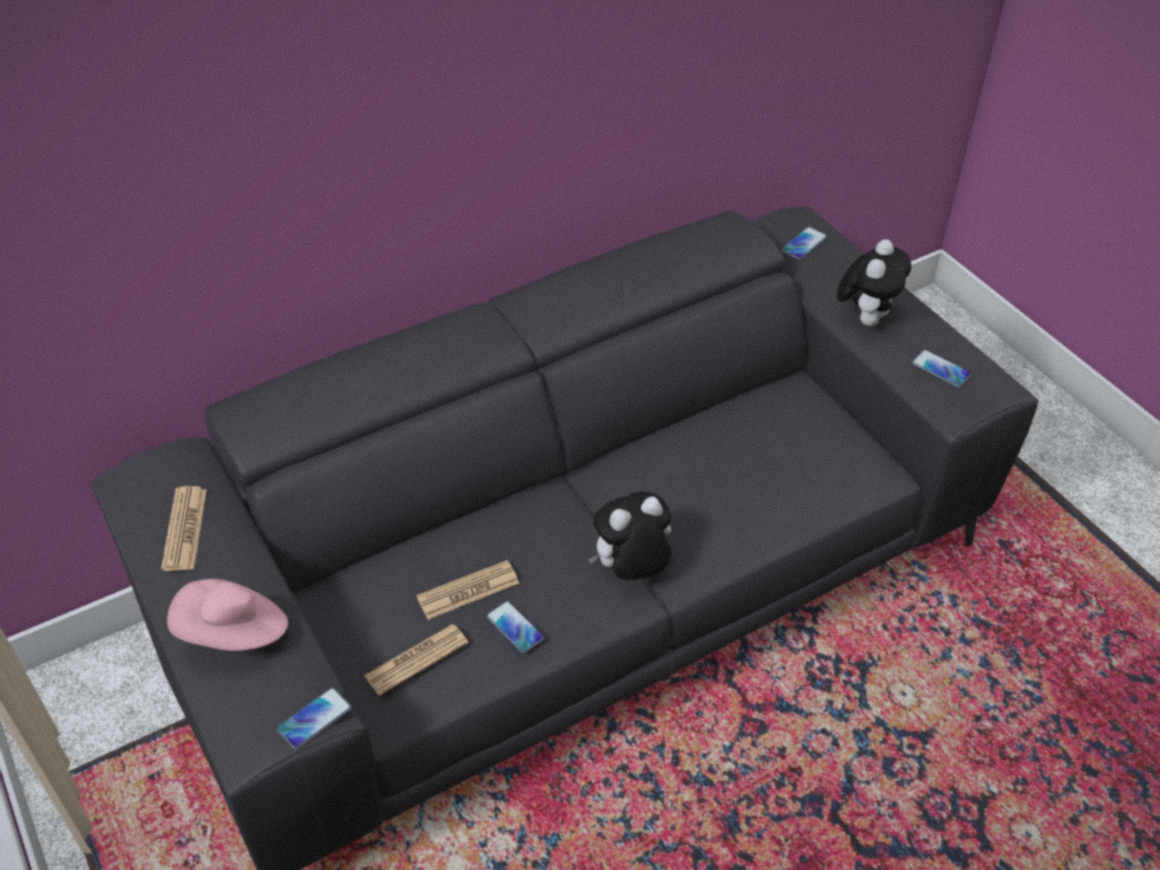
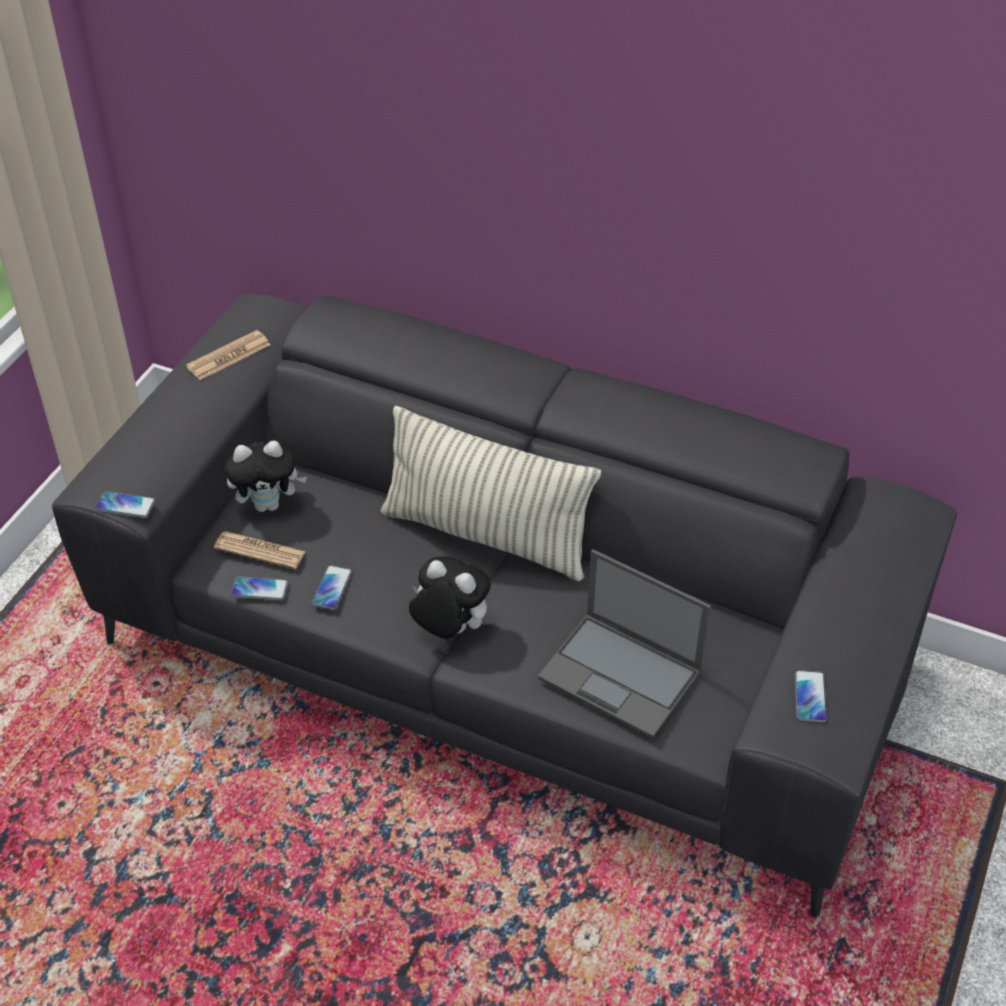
camera: 55 degrees right, 0 degrees up
(234, 633) = (164, 429): pink hat -> none
(468, 590) = (343, 543): newspaper -> none
(549, 487) = (486, 535): none -> pillow
(779, 483) = (622, 675): none -> laptop
(804, 244) = (882, 526): phone -> phone (259, 589)
(866, 318) = (826, 614): plush toy -> plush toy (269, 504)

